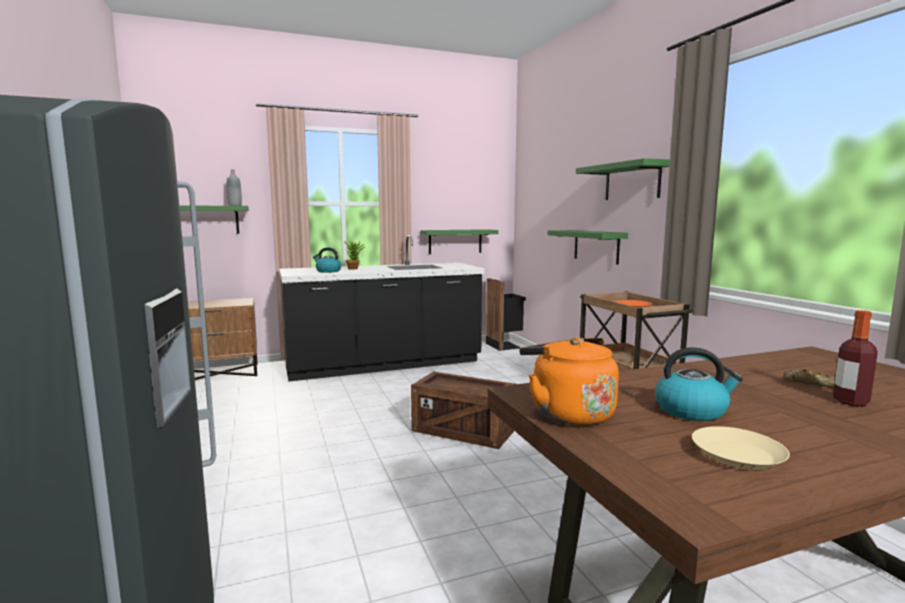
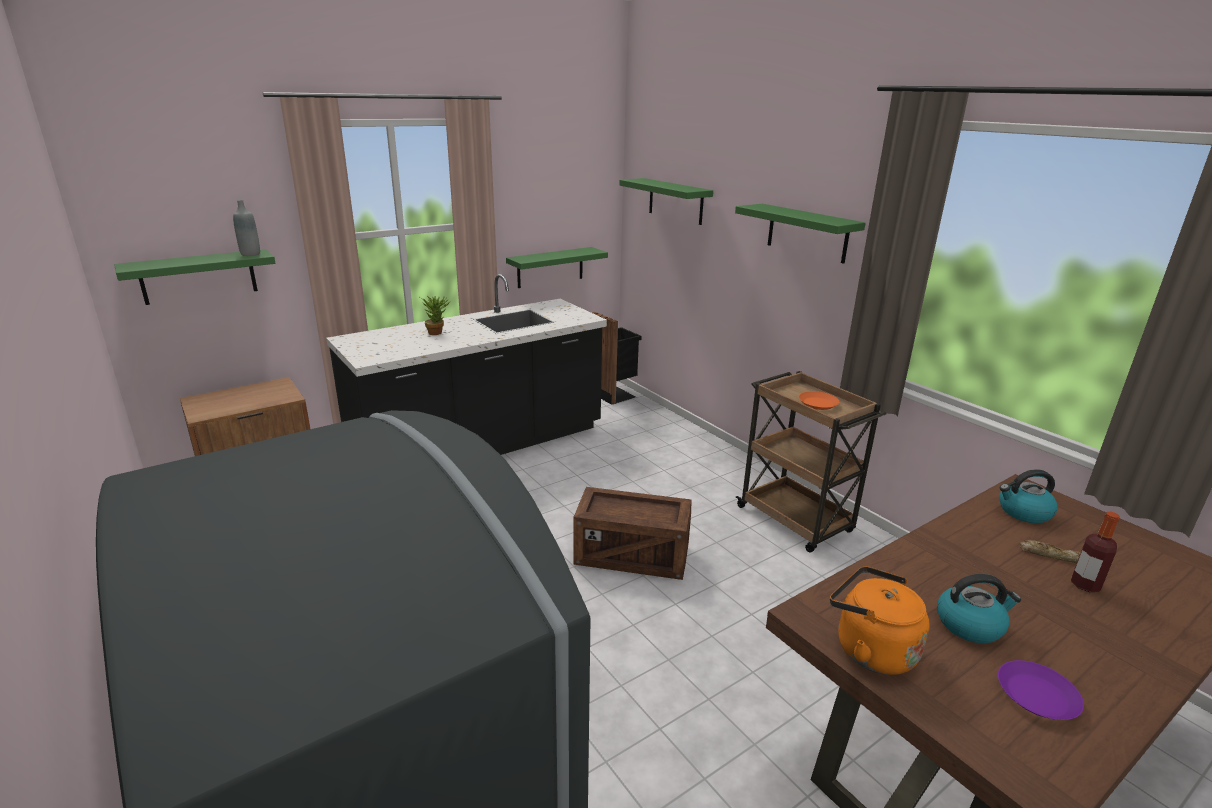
camera: 15 degrees left, 15 degrees up
(328, 271) = (407, 345): kettle -> kettle (1023, 512)
(596, 246) = (750, 297): green shelf -> green shelf (675, 201)
(738, 455) = (1037, 696): beige plate -> purple plate

